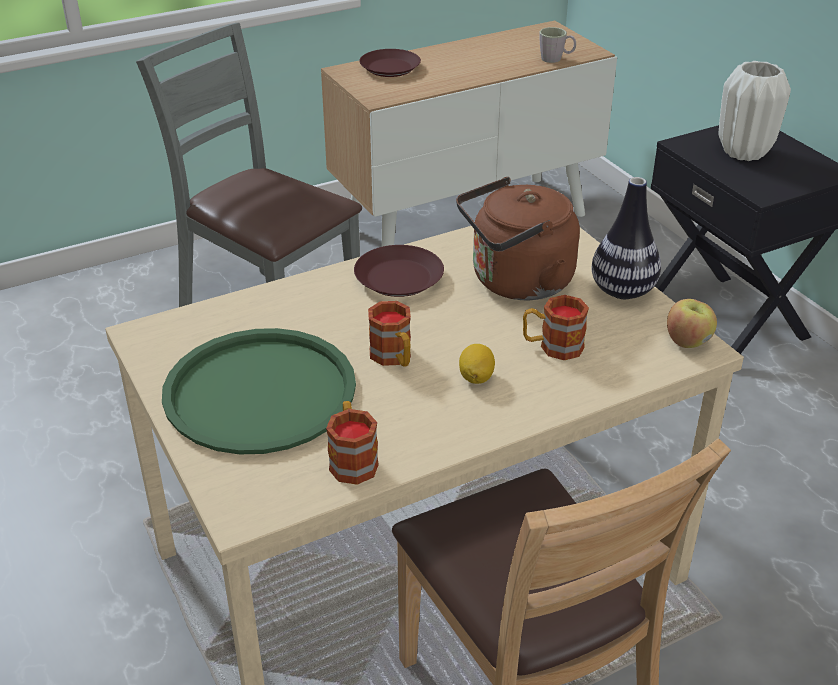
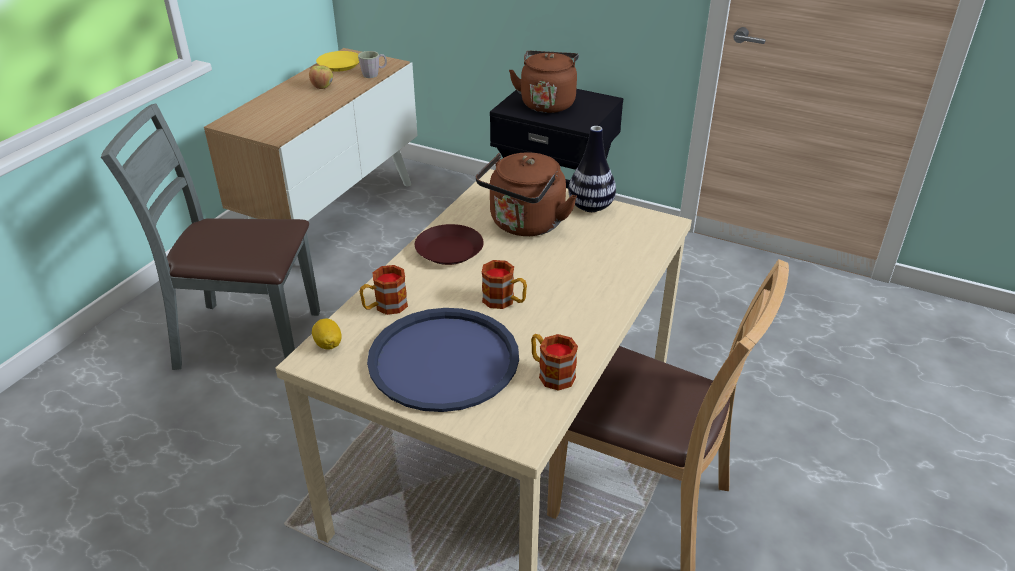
camera: 35 degrees left, 0 degrees up
(259, 392) = (443, 360): green tray -> blue tray
(389, 68) = (260, 112): brown plate -> none
(476, 377) = (566, 291): lemon -> lemon (328, 344)
(529, 39) = (340, 65): none -> yellow plate
(552, 346) = (588, 255): mug -> mug (385, 307)
(688, 341) = (656, 222): apple -> apple (322, 86)
(745, 152) = (547, 103): white vase -> brown kettle

